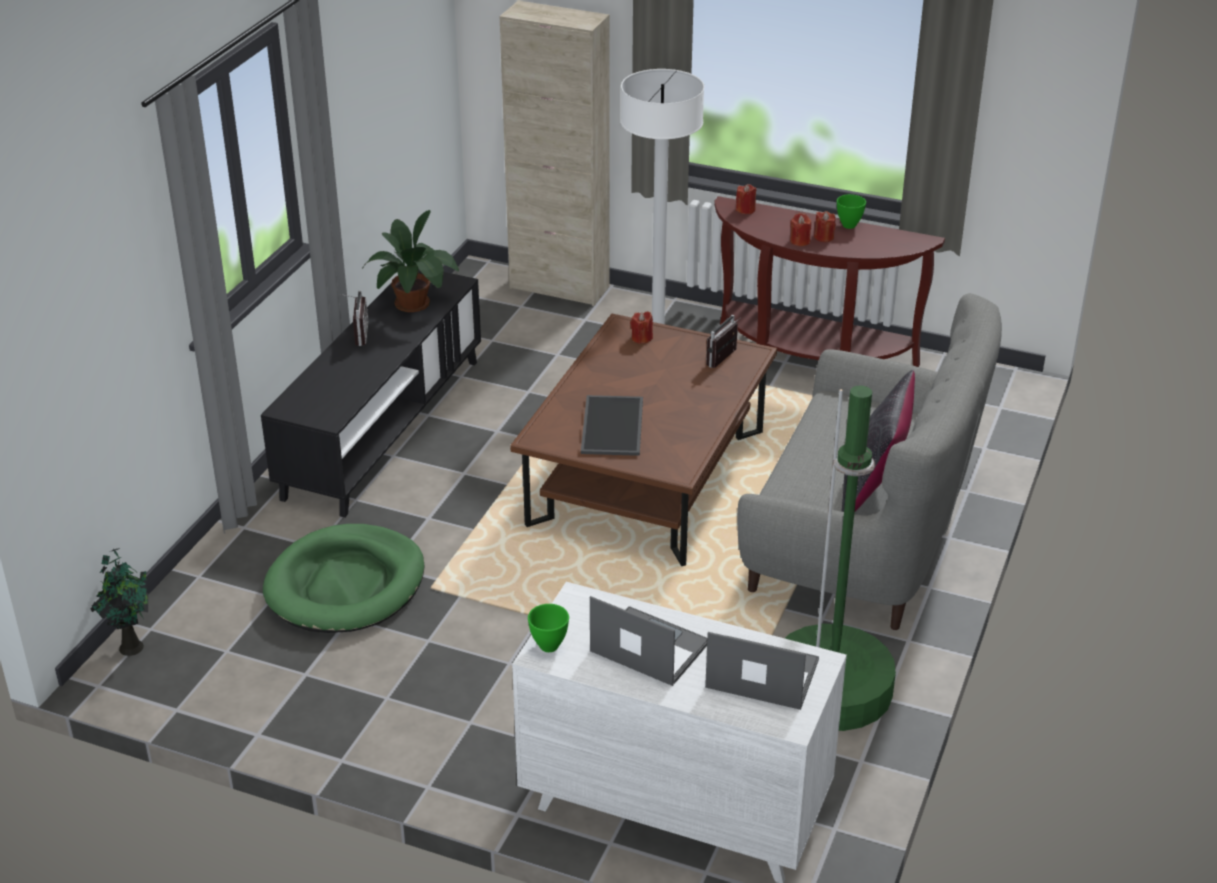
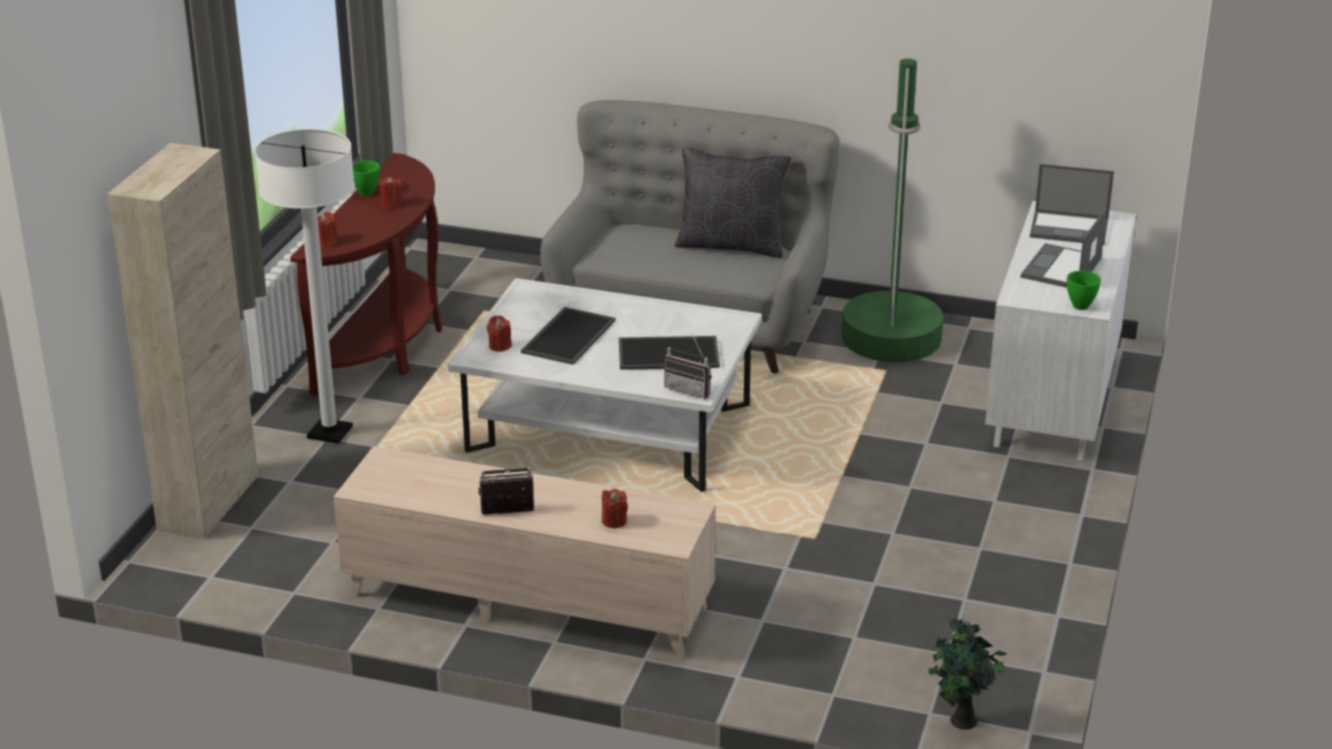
camera: 95 degrees left, 5 degrees down
(346, 585) = (822, 592): green dog bed -> none
(383, 428) = (528, 601): black tv stand -> beige tv stand
(415, 303) = (432, 482): potted plant -> none
(648, 478) = (609, 428): brown coffee table -> white coffee table
(657, 373) = (567, 335): none -> tray
(725, 360) = (540, 302): radio -> radio (690, 389)
(760, 674) = (1070, 228): laptop -> laptop turned 90 degrees counterclockwise
(800, 241) = (399, 215): red candle -> red candle (614, 521)

